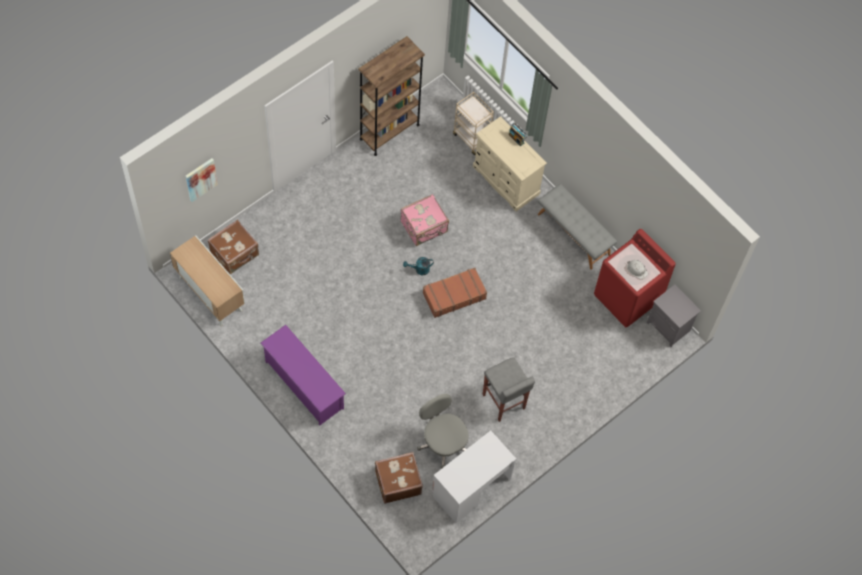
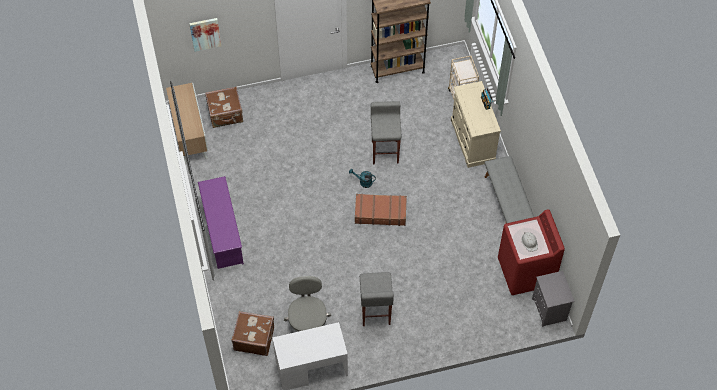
camera: 30 degrees right, 5 degrees down
(424, 227) = (385, 151): pink suitcase -> grey stool

